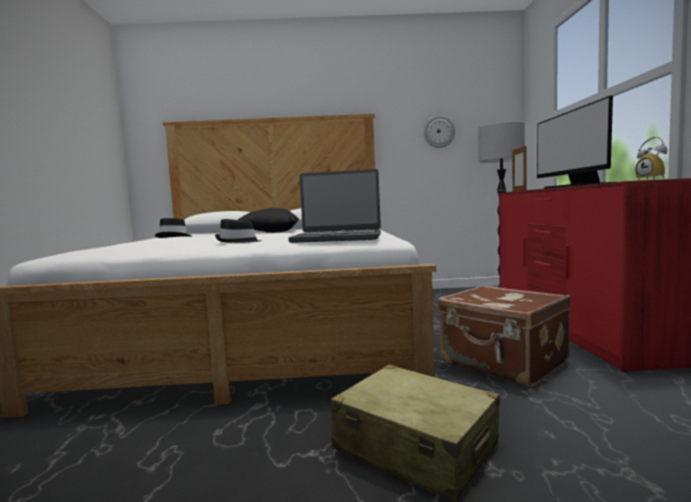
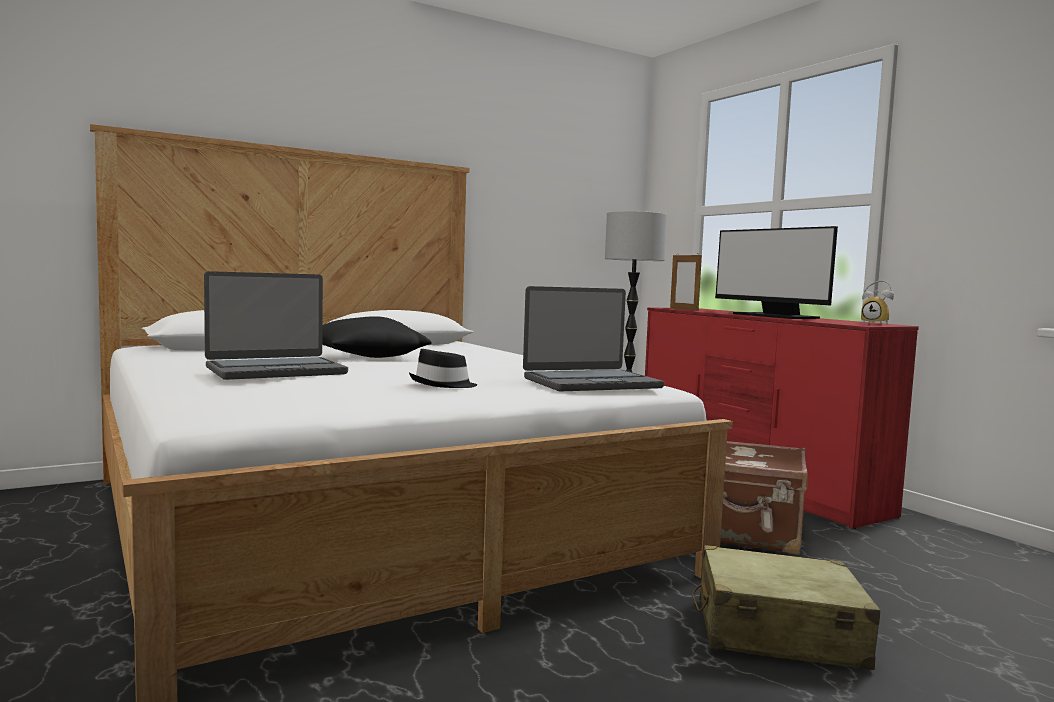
camera: 30 degrees left, 0 degrees up
(175, 237) = (275, 371): black hat -> laptop
(439, 132) = (547, 206): wall clock -> none

